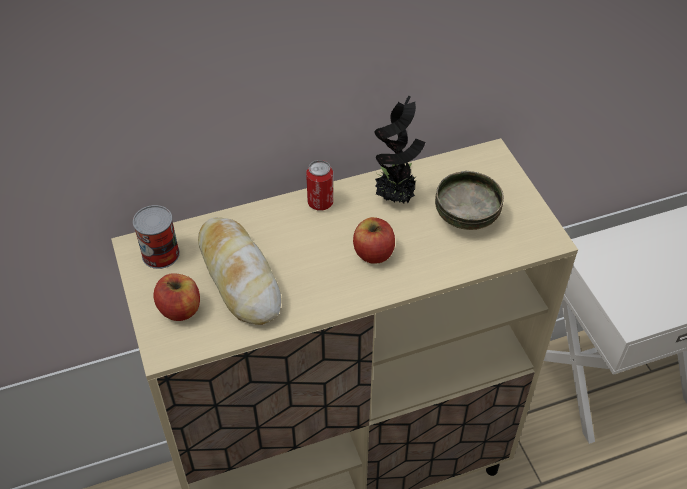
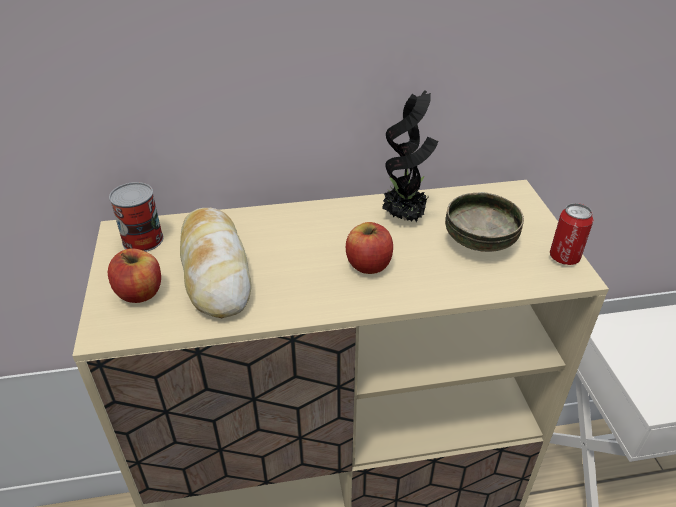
camera: 10 degrees right, 10 degrees down
(320, 203) = (323, 214): can -> can (564, 257)

